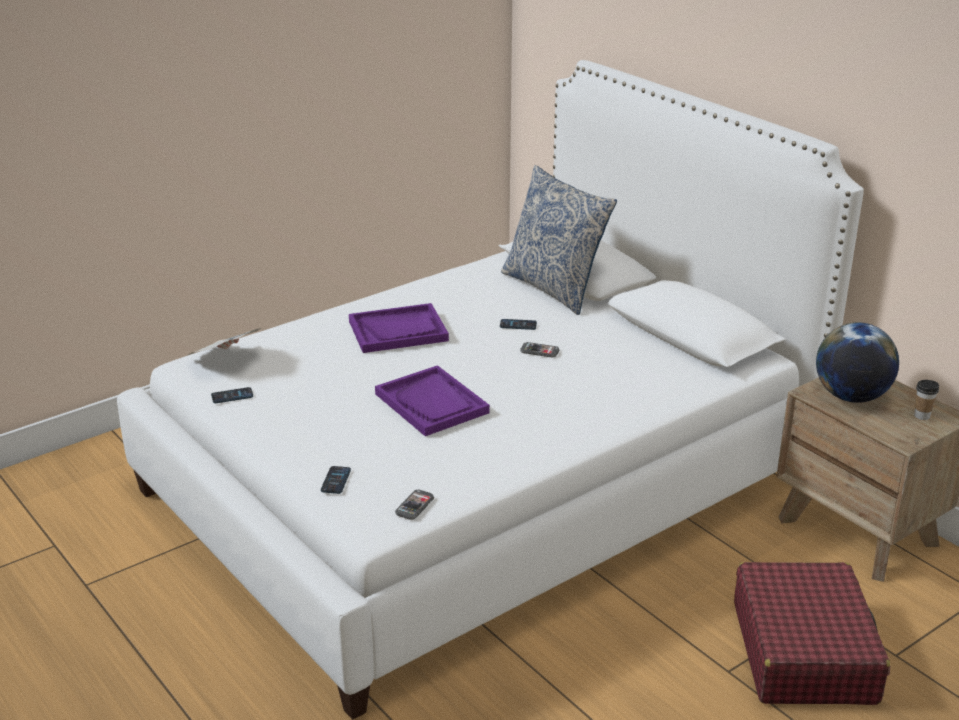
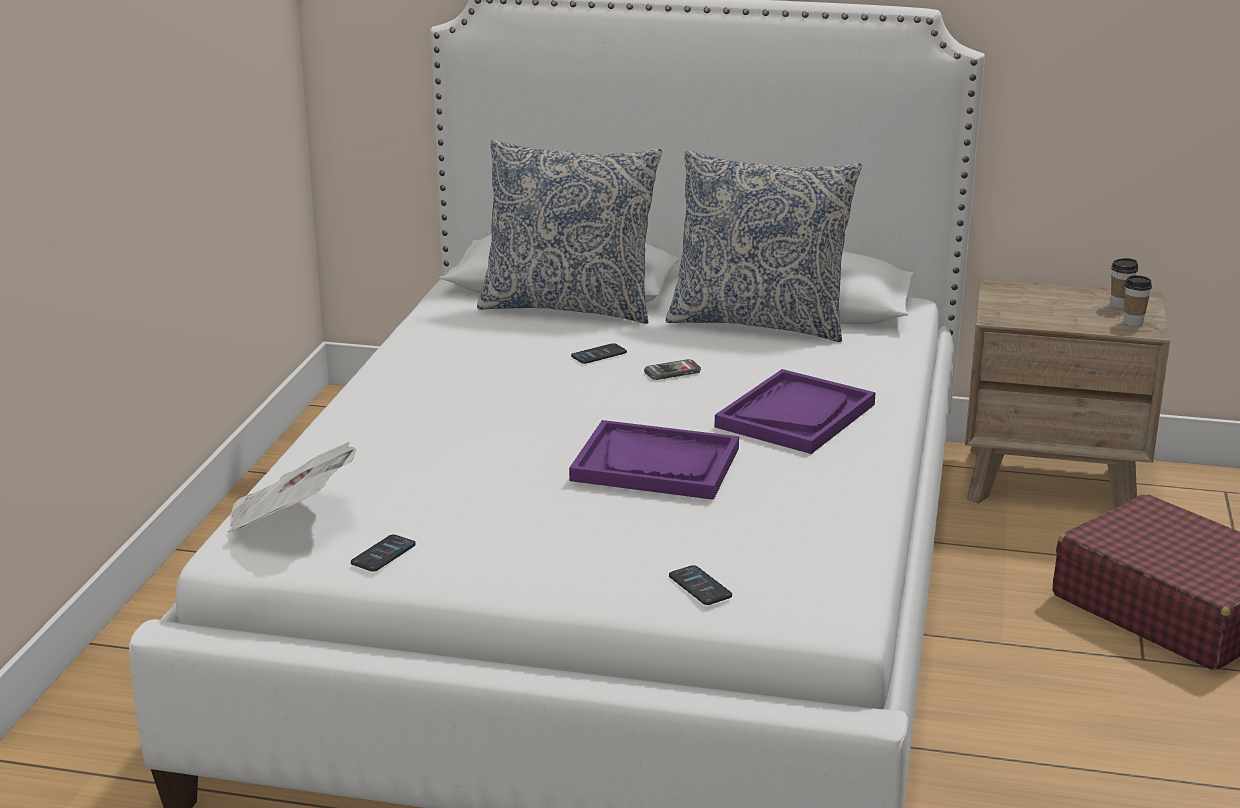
camera: 40 degrees left, 5 degrees down
(398, 331) = (470, 406): purple tray -> purple tray (795, 415)
(414, 506) = (836, 572): phone -> none
(646, 338) = (759, 322): none -> pillow
(851, 396) = (1036, 309): globe -> none
(906, 432) = (1133, 322): none -> cup

